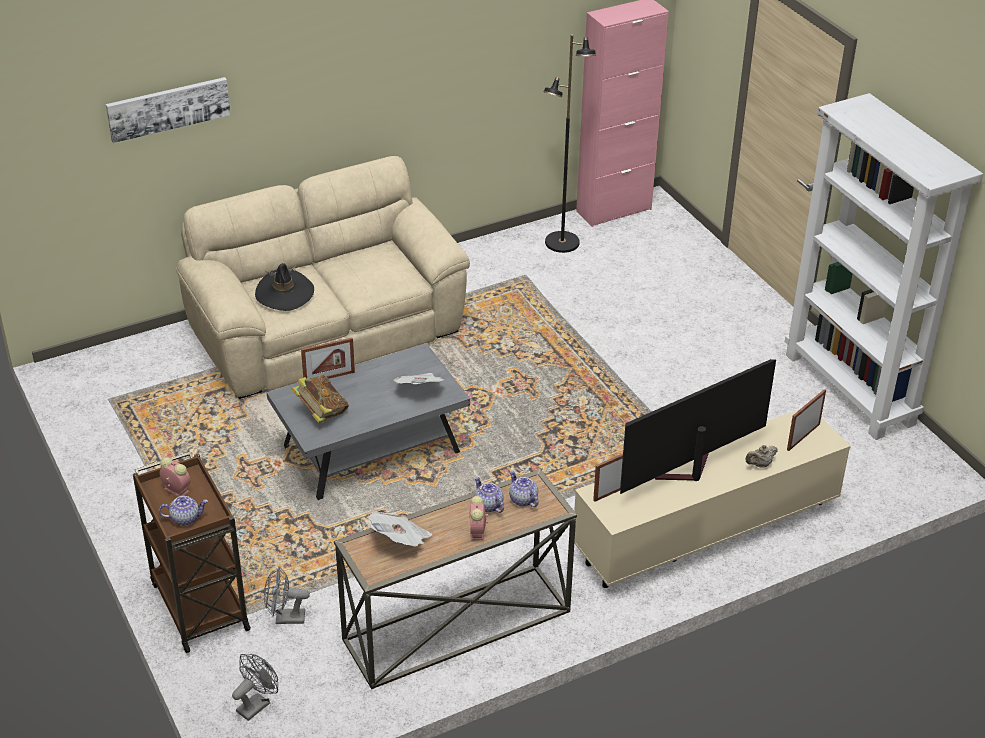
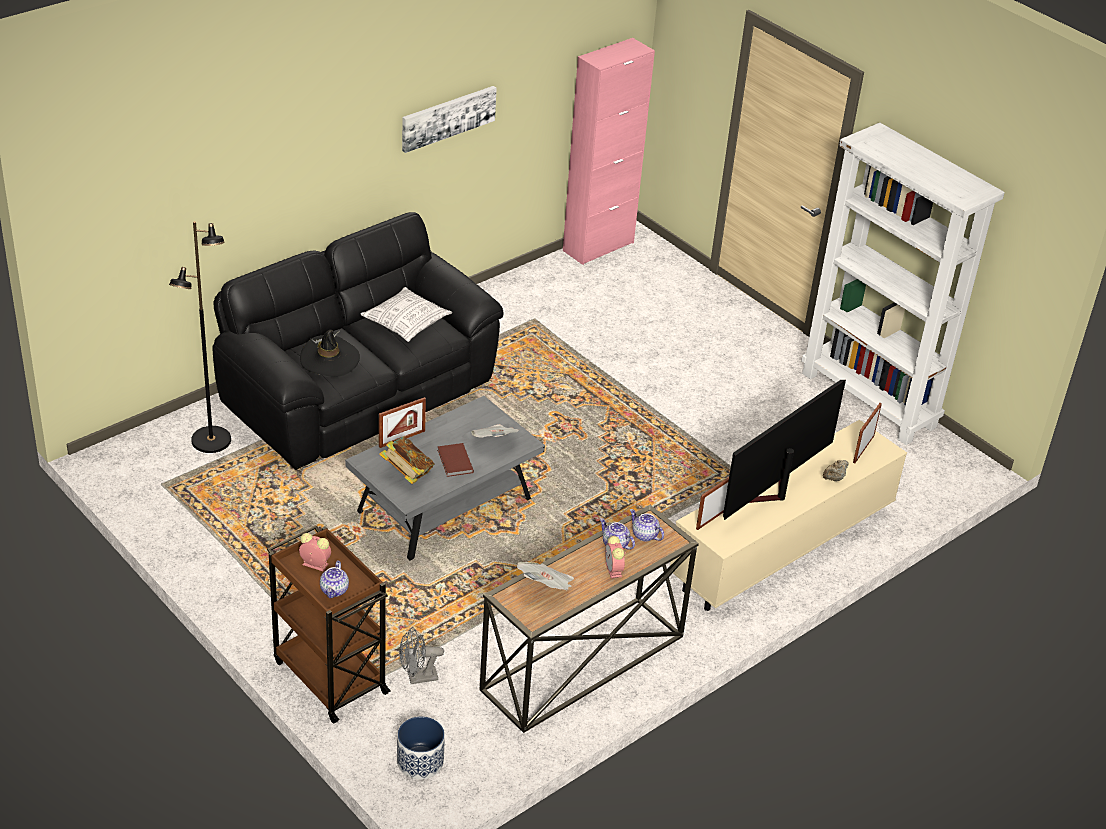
camera: 15 degrees left, 0 degrees up
(168, 108) = (205, 183): picture -> picture (448, 117)
(185, 518) = (334, 590): teapot -> teapot turned 120 degrees clockwise
(257, 704) = (420, 762): grey fan -> planter
(325, 329) = (356, 392): beige sofa -> black sofa
(372, 265) = (406, 323): none -> pillow
(372, 405) = (454, 462): none -> brown book
(562, 243) = (559, 284): black floor lamp -> black floor lamp (211, 441)

